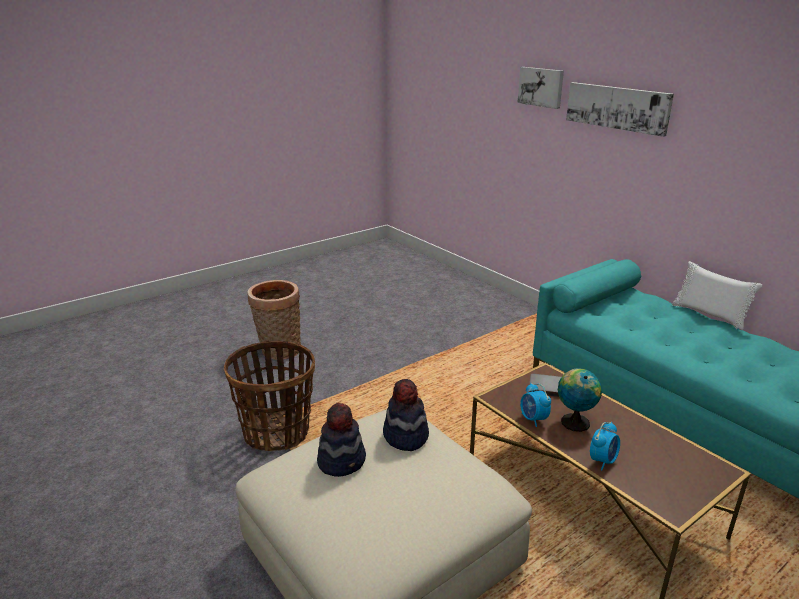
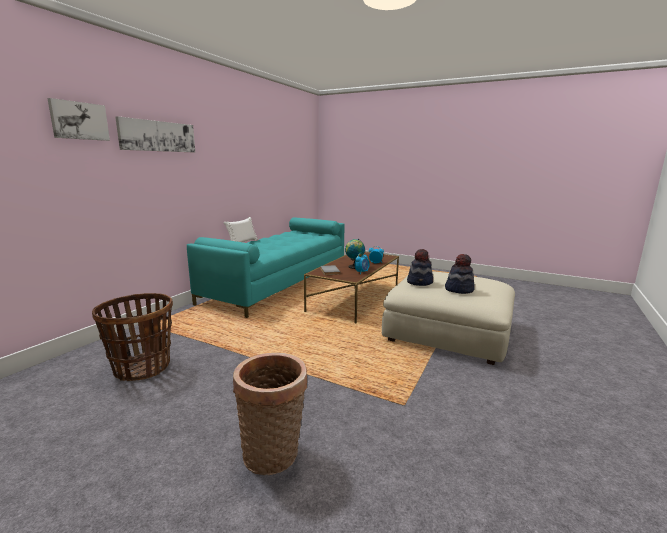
camera: 115 degrees left, 10 degrees down
(277, 433) = (408, 394): basket -> basket (142, 368)

